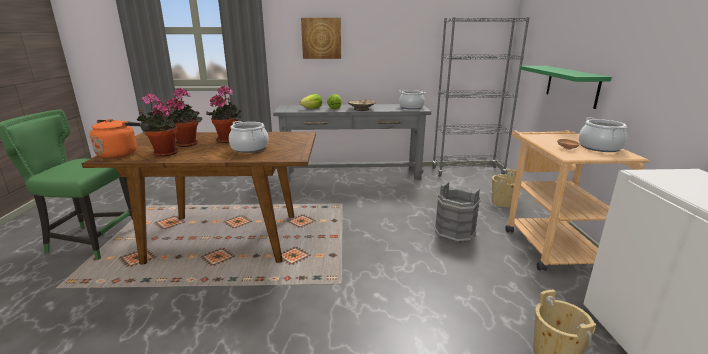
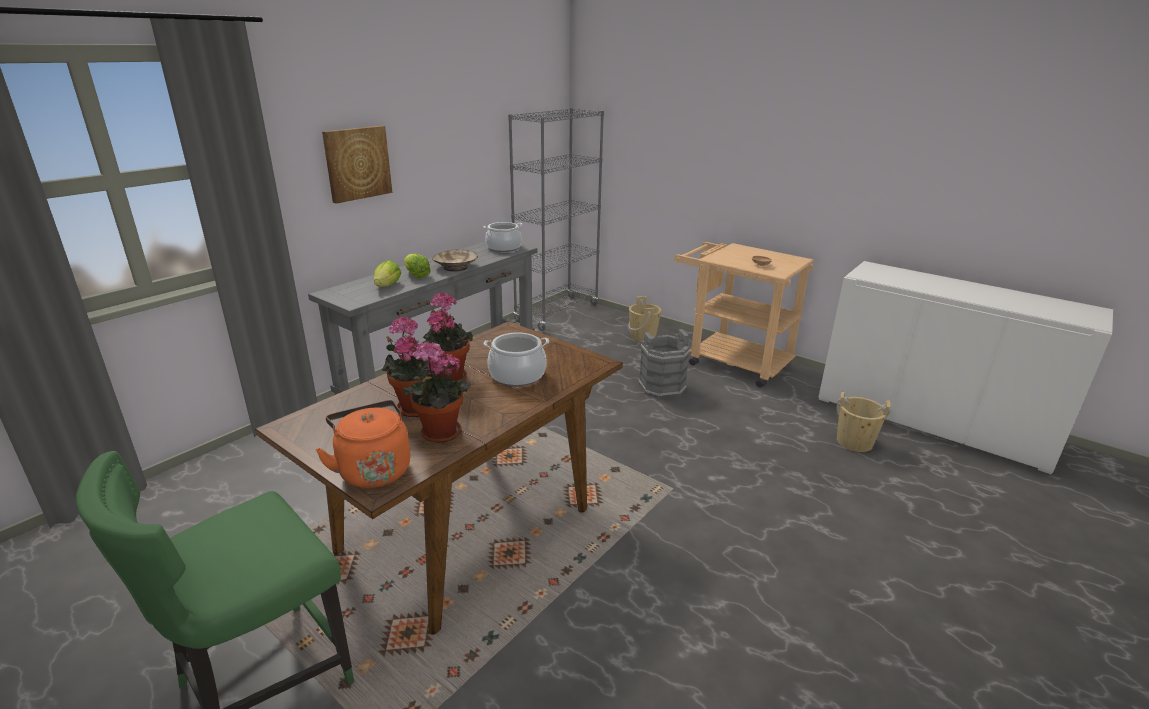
camera: 50 degrees left, 5 degrees up
(571, 85) = (694, 194): green shelf -> none
(599, 147) = (772, 257): cooking pot -> none

